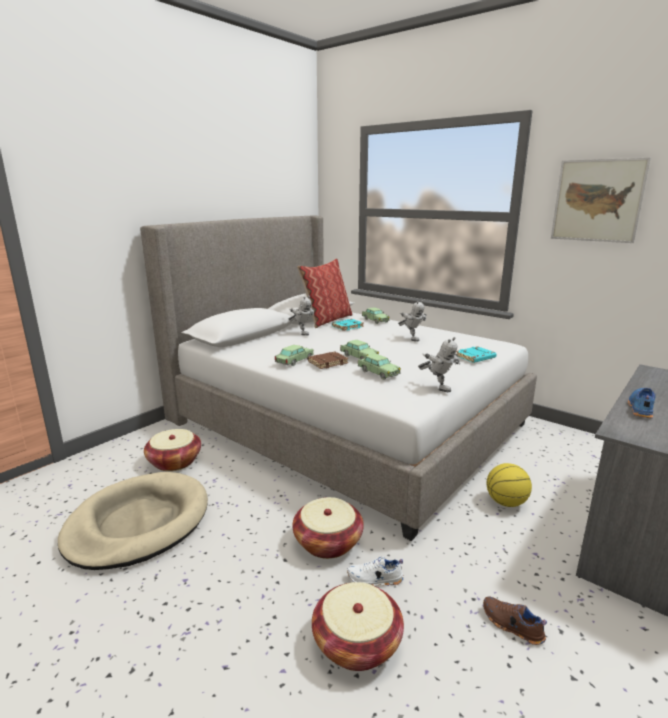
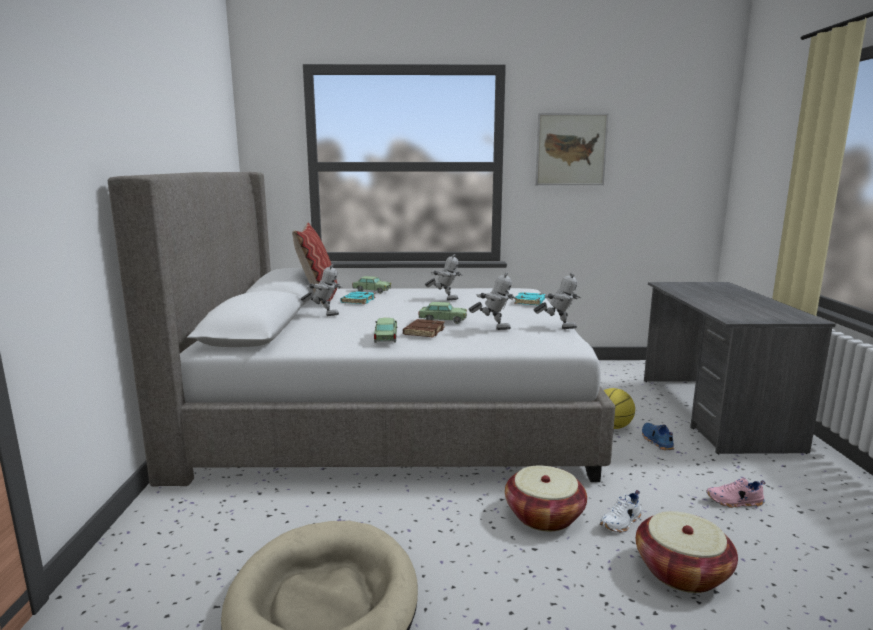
camera: 40 degrees left, 5 degrees down
(174, 462) = (252, 525): basket -> none
(378, 373) = (493, 328): toy car -> toy robot
(511, 626) = (735, 502): brown shoe -> pink shoe
(639, 408) = (710, 305): blue shoe -> blue shoe (656, 441)

